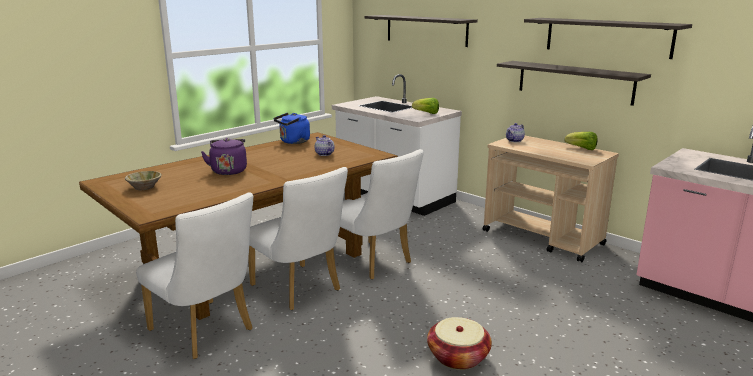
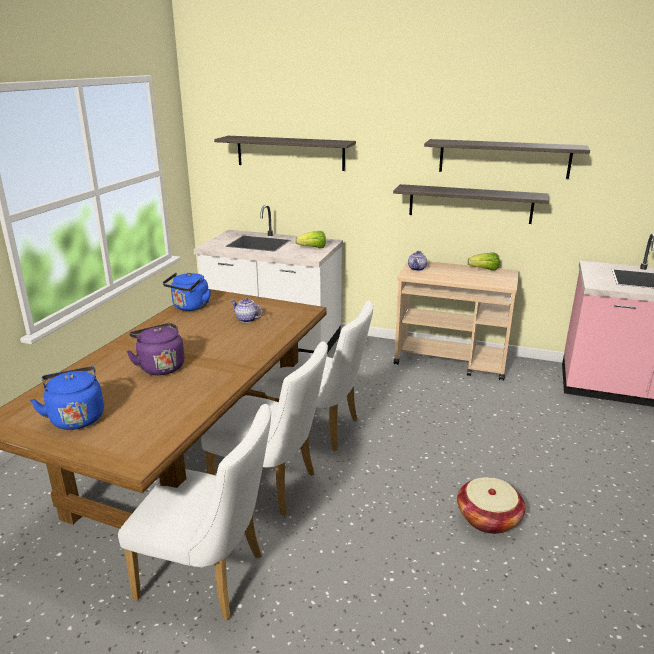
camera: 25 degrees left, 5 degrees up
(145, 187) = (76, 417): beige bowl -> blue kettle

